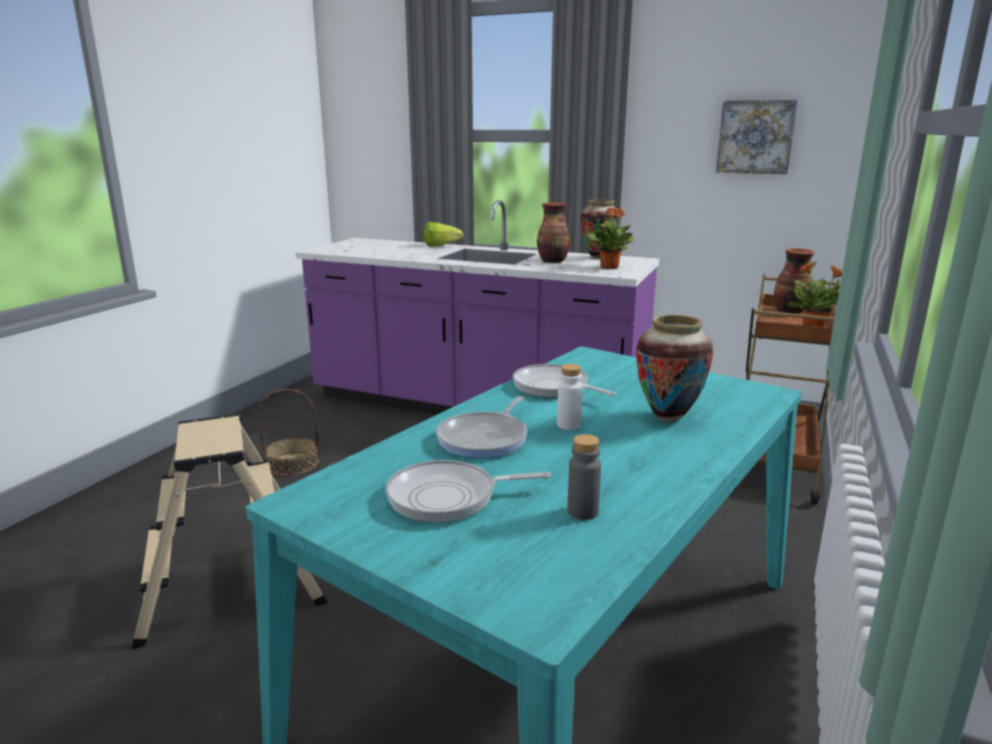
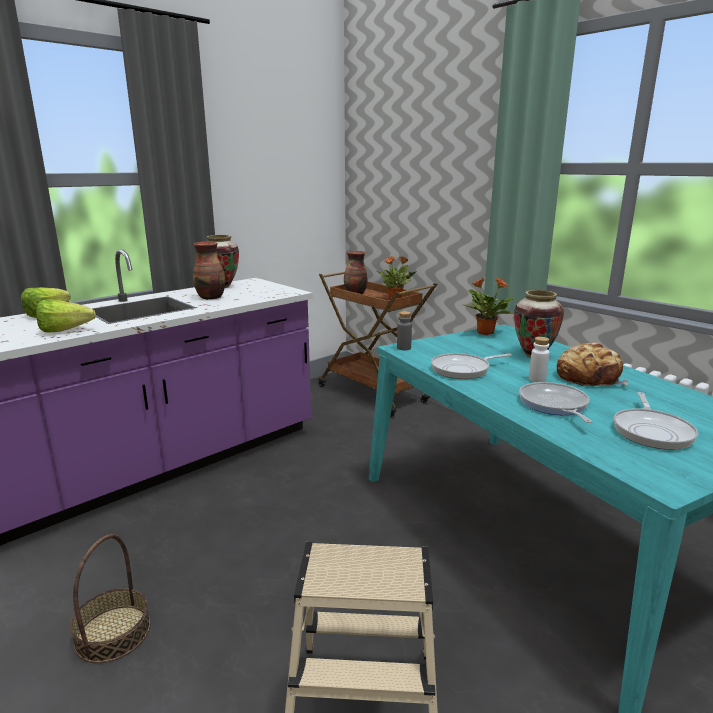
camera: 65 degrees left, 0 degrees up
(409, 256) = (69, 330): none -> lettuce
(485, 438) = (554, 405): frying pan -> frying pan turned 150 degrees counterclockwise
(582, 512) = (667, 401): grey bottle -> grey bottle (403, 348)
(609, 267) = (263, 290): potted plant -> potted plant (484, 332)
(620, 455) = (588, 377): none -> bread
(755, 137) = (287, 176): picture -> none

